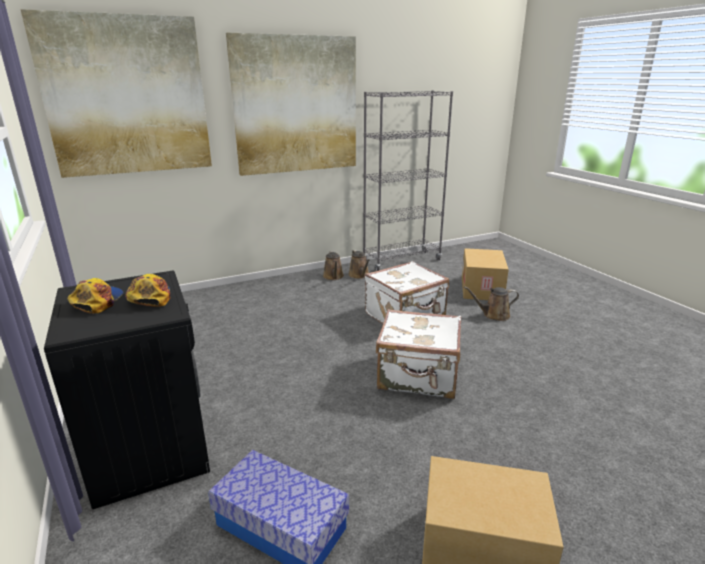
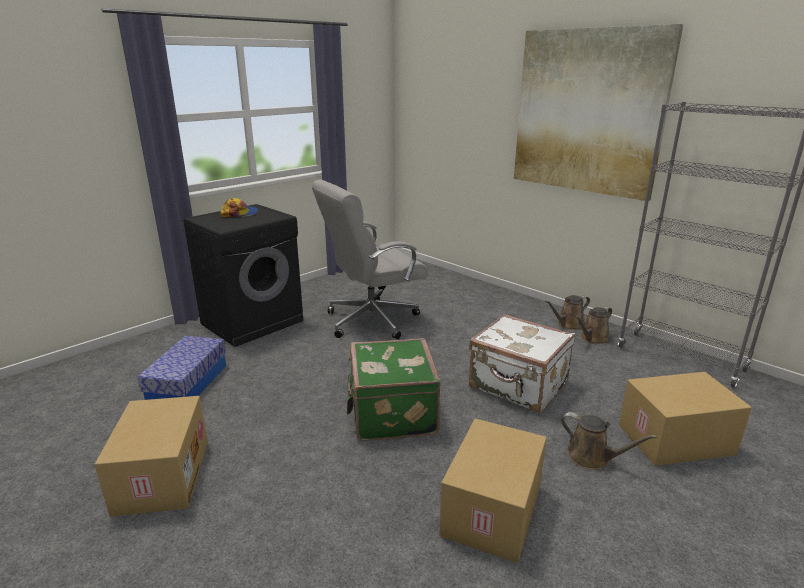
camera: 70 degrees right, 0 degrees up
(127, 97) = (447, 91): picture -> none
(150, 297) = (247, 220): cap -> none
(239, 356) = (372, 320): none -> grey office chair
(418, 377) = (391, 413): white suitcase -> green suitcase
(493, 315) = (592, 458): brown watering can -> brown watering can turned 150 degrees clockwise
(541, 359) = (493, 511): none -> cardboard box

